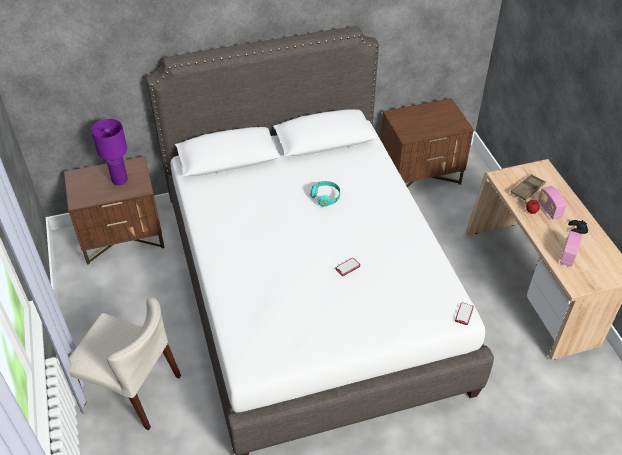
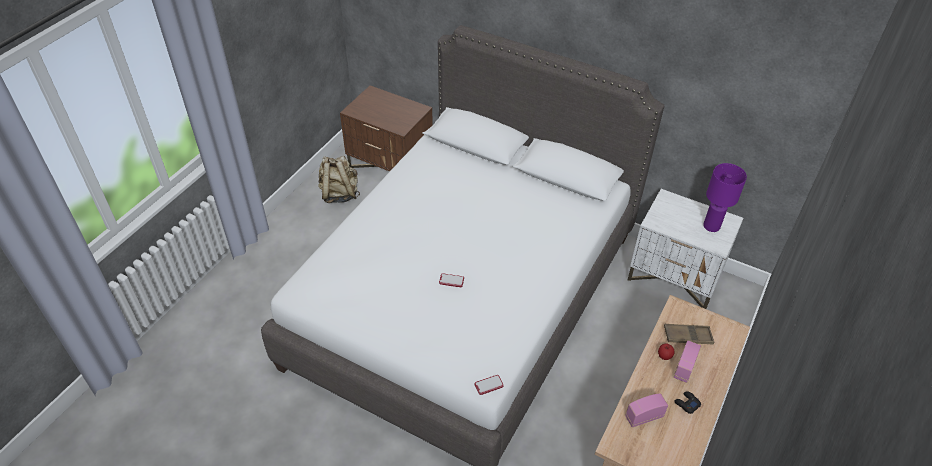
camera: 45 degrees right, 0 degrees up
(107, 290) = (339, 194): none -> beige backpack
(120, 180) = (395, 113): purple table lamp -> purple table lamp (712, 226)
(132, 389) = (277, 269): beige chair -> none
(325, 197) = (507, 219): turquoise headphones -> none
(420, 175) = (674, 277): brown nightstand -> white nightstand

